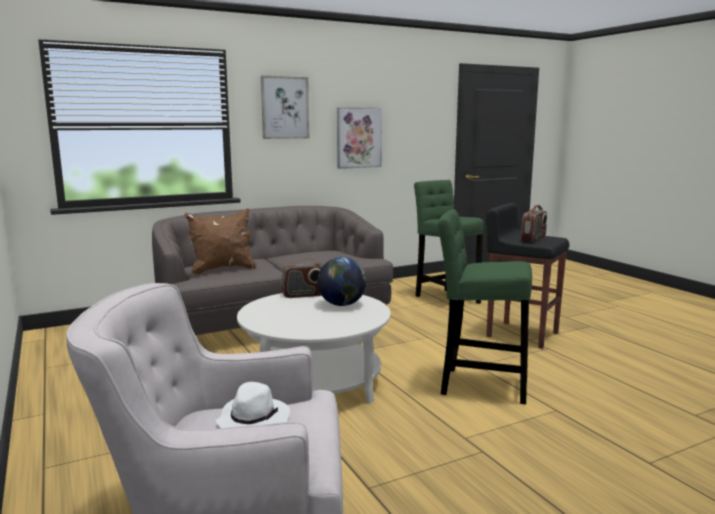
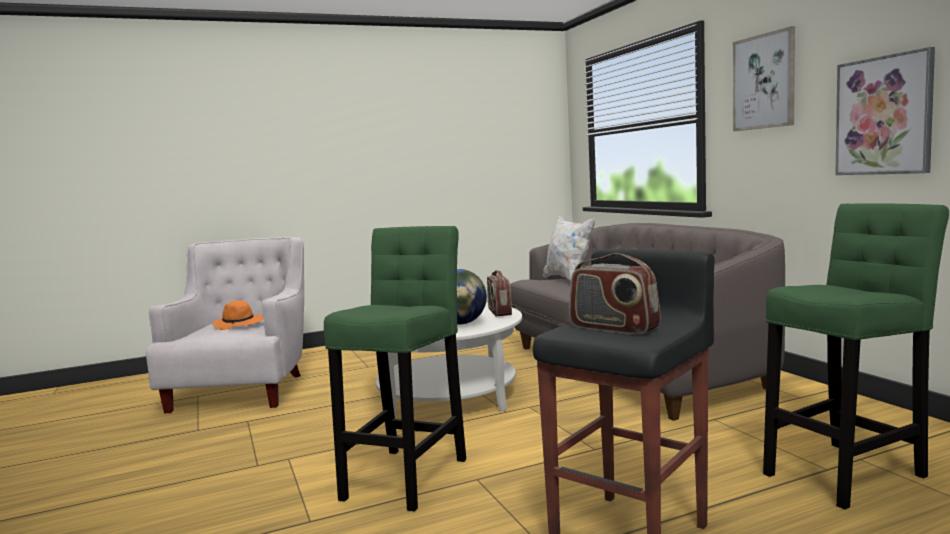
camera: 95 degrees right, 5 degrees down
(222, 269) = (568, 280): brown pillow -> white pillow
(253, 419) = (239, 324): white hat -> orange hat

